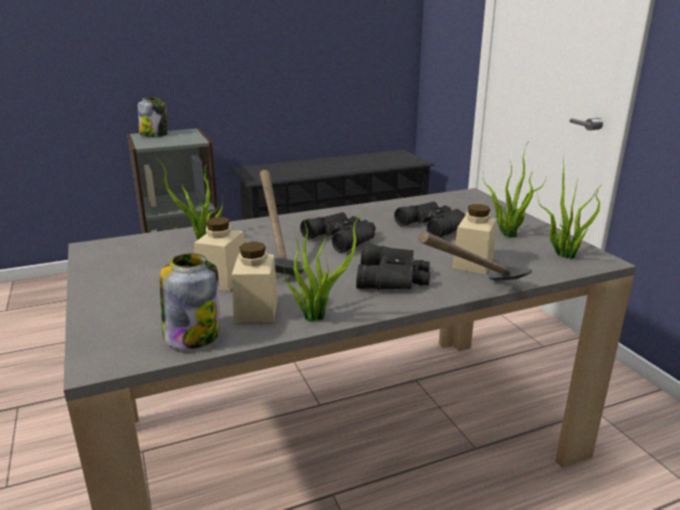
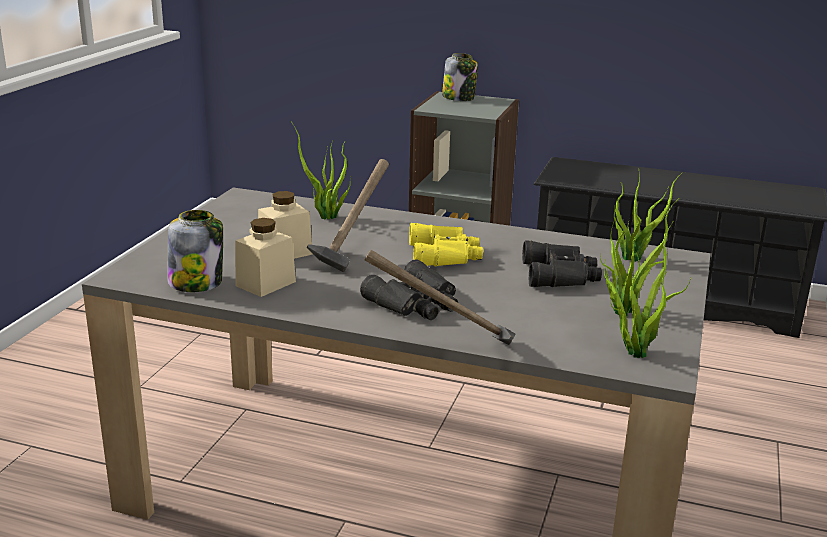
camera: 40 degrees right, 0 degrees up
(317, 316) = (298, 305): potted plant -> potted plant (634, 258)
(343, 237) = (446, 255): black binoculars -> yellow binoculars
(473, 263) = (518, 320): beige jar -> none

